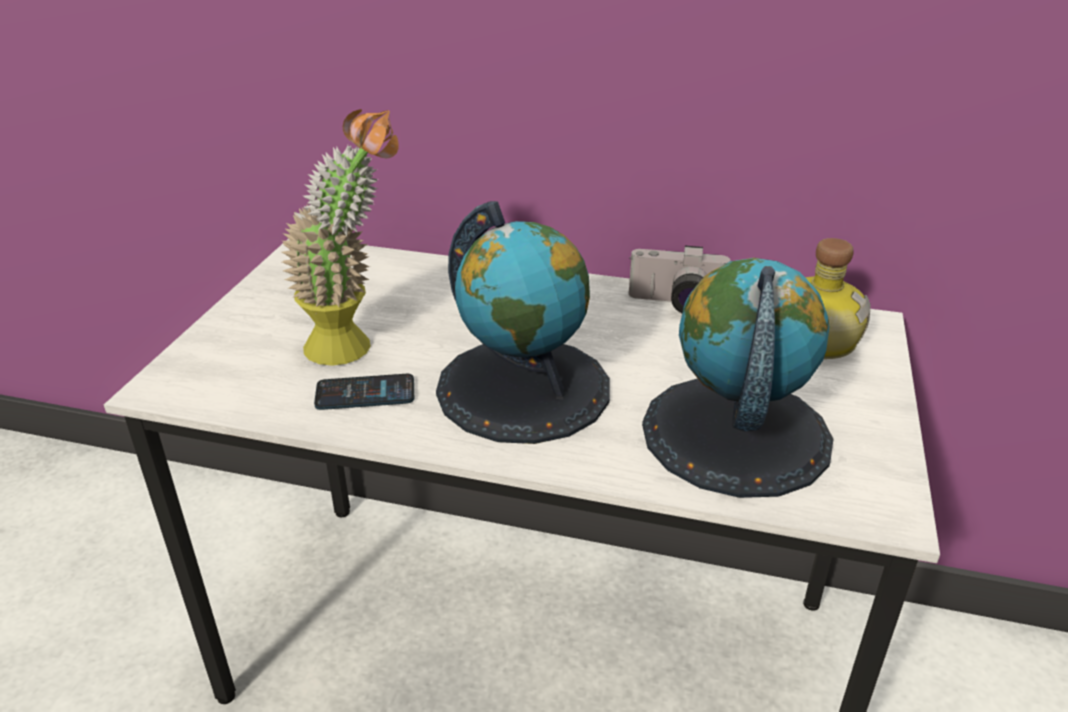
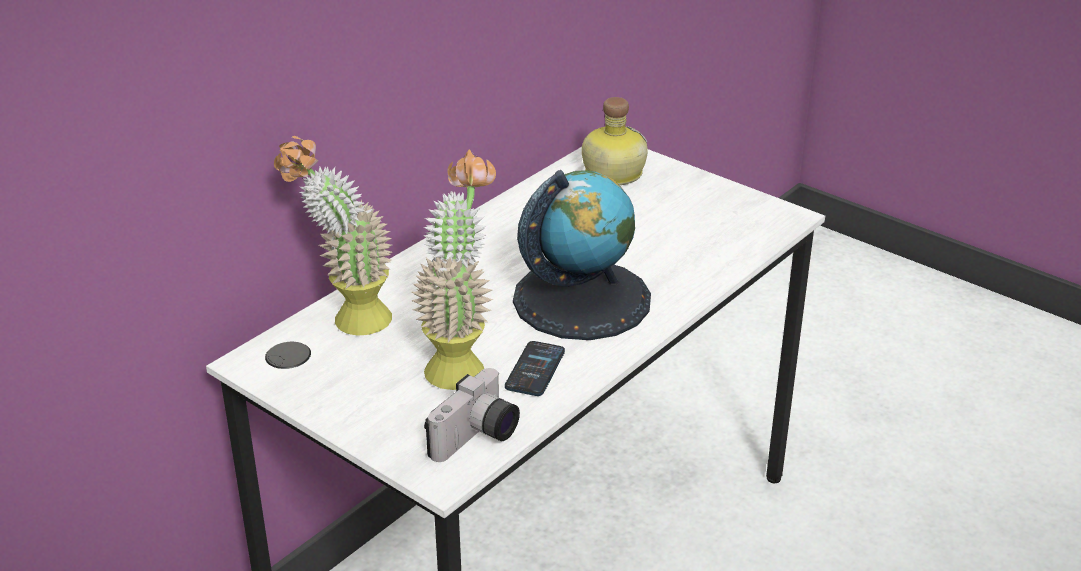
camera: 65 degrees left, 0 degrees up
(389, 273) = (347, 322): none -> potted plant
(676, 304) = (523, 207): camera -> camera (477, 439)
(735, 433) = (689, 237): globe -> none

